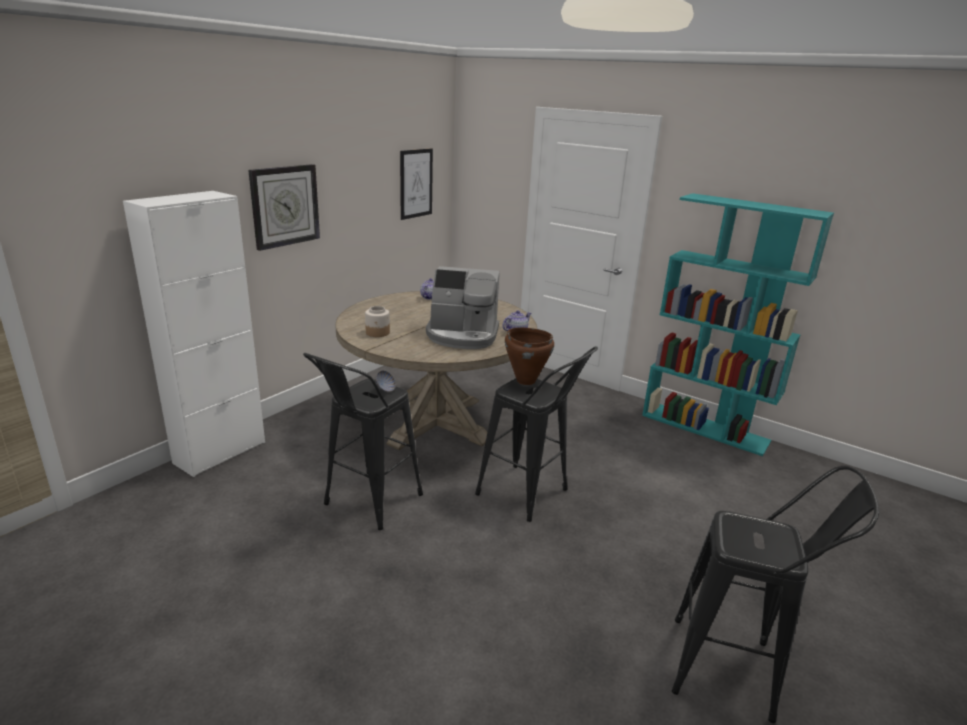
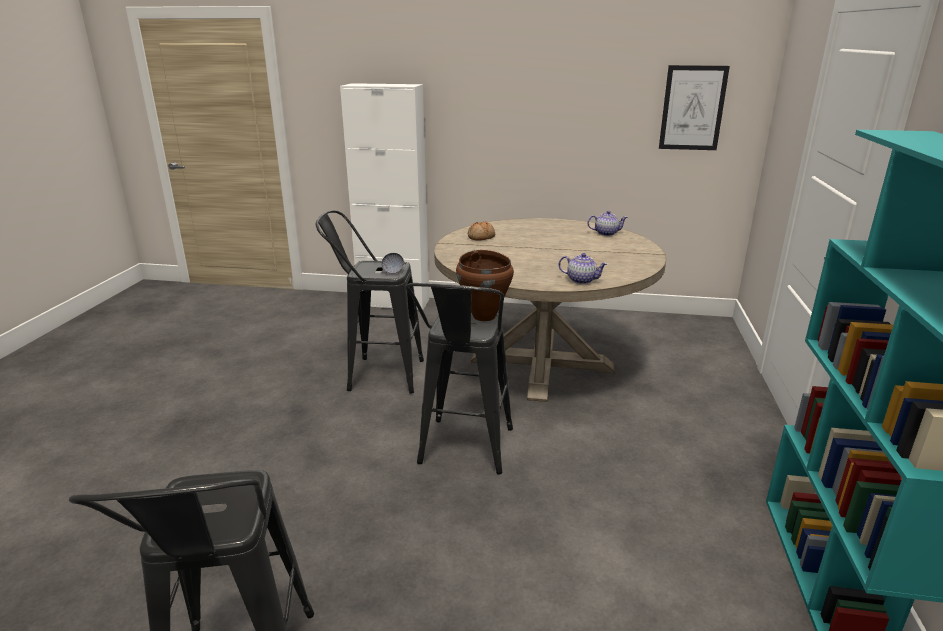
camera: 65 degrees right, 0 degrees up
(285, 206) = (497, 108): wall clock -> none
(378, 333) = (481, 237): jar -> bread
(462, 335) = (528, 263): coffee machine -> none

